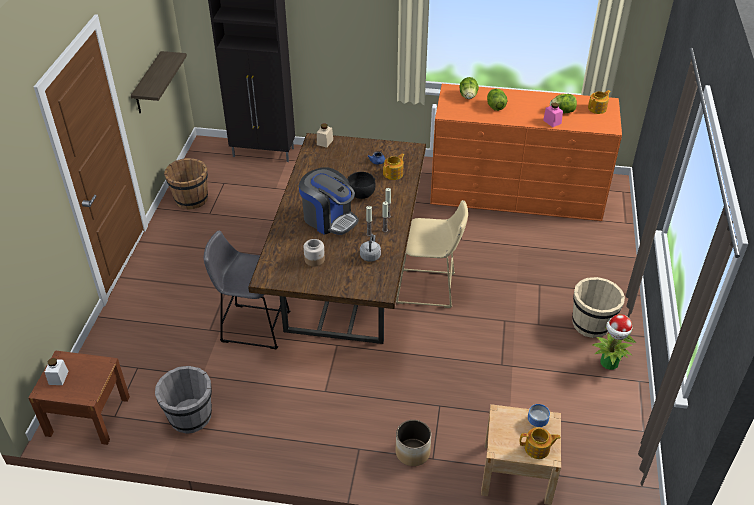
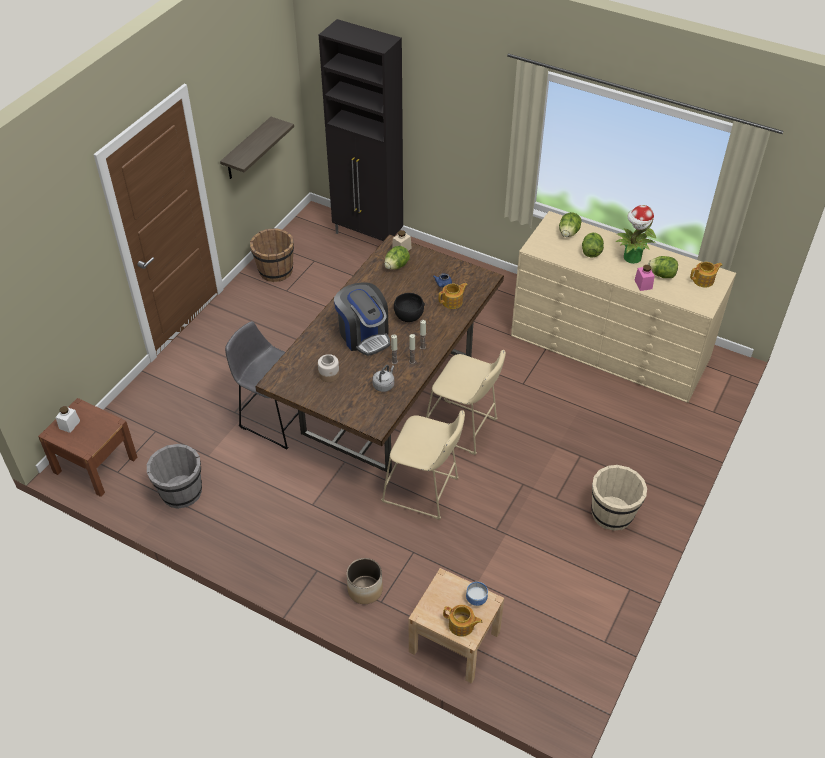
camera: 20 degrees right, 5 degrees up
(327, 156) = (396, 266): none -> lettuce
(422, 351) = (424, 492): none -> beige stool
(516, 193) = (609, 347): orange dresser -> beige dresser
(609, 363) = (608, 561): potted plant -> potted plant (632, 258)

